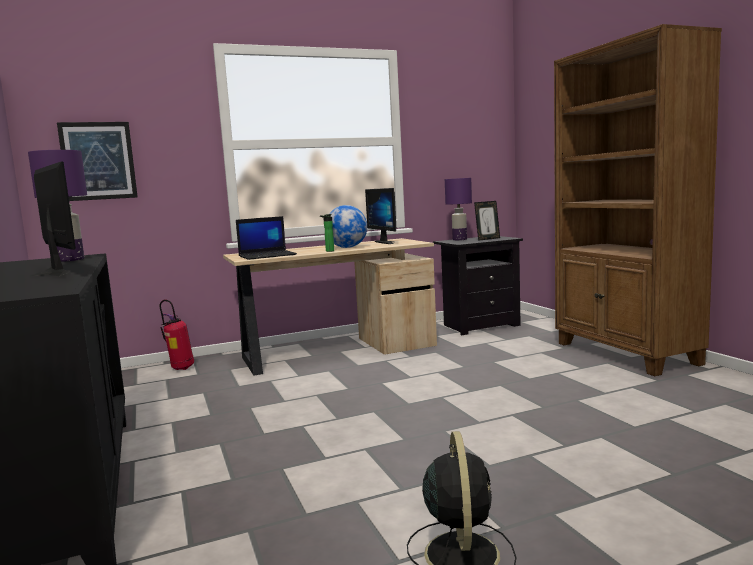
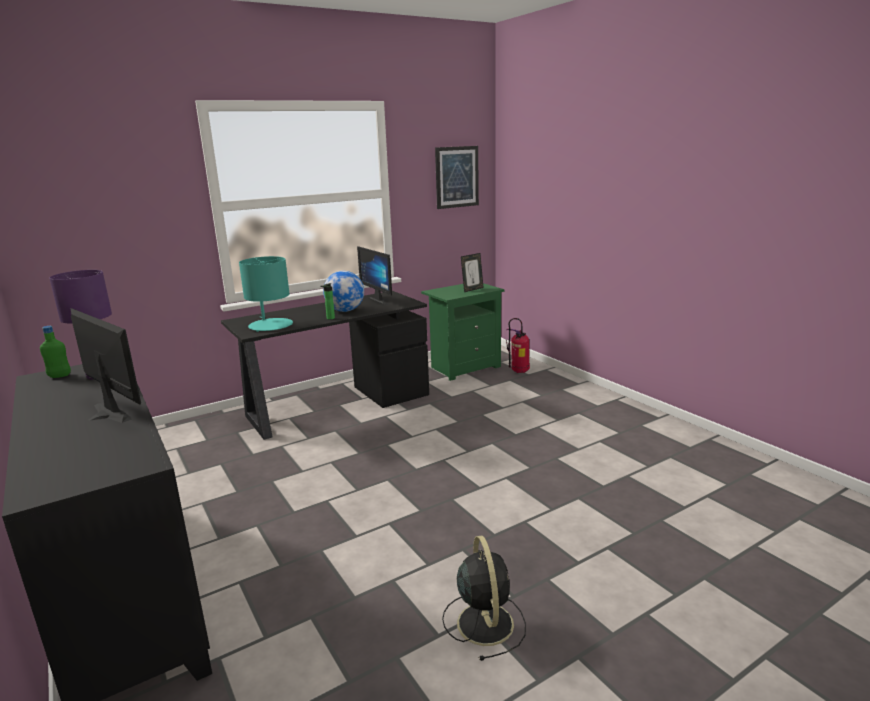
camera: 10 degrees left, 10 degrees up
(34, 261) = (59, 376): none -> green bottle
(98, 161) = (81, 231): picture -> picture (456, 177)
(180, 369) = (186, 433): fire extinguisher -> fire extinguisher (519, 372)
(268, 255) = (270, 325): laptop -> turquoise table lamp
(335, 351) = (335, 405): beige desk -> black desk
(459, 239) = (445, 289): purple table lamp -> none
(479, 325) = (464, 367): black nightstand -> green nightstand
(625, 354) = (592, 401): brown bookcase -> none

